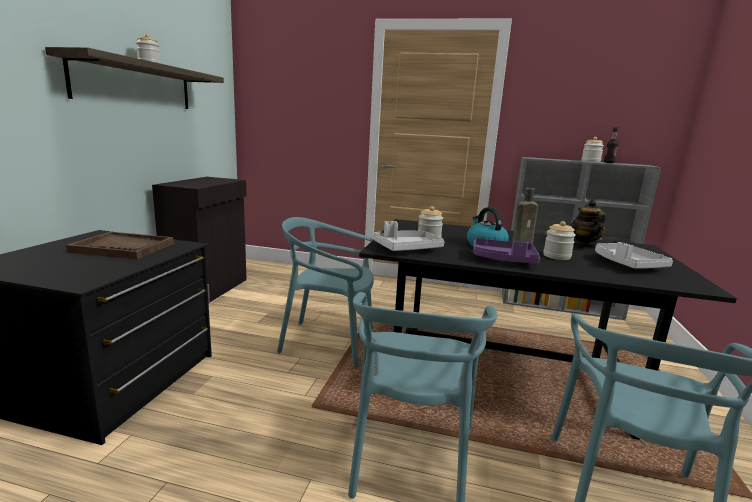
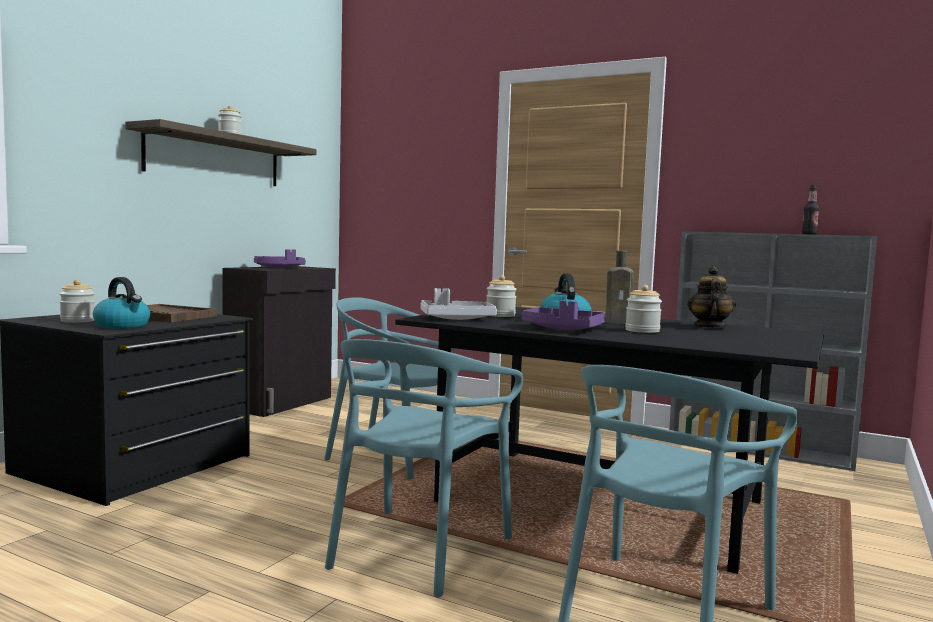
camera: 15 degrees right, 10 degrees down
(92, 272) = (123, 326): none -> kettle
(201, 182) = (279, 268): none -> purple tray
(590, 161) = (779, 233): jar -> jar (77, 321)
(626, 264) = (728, 339): grey tray -> none

